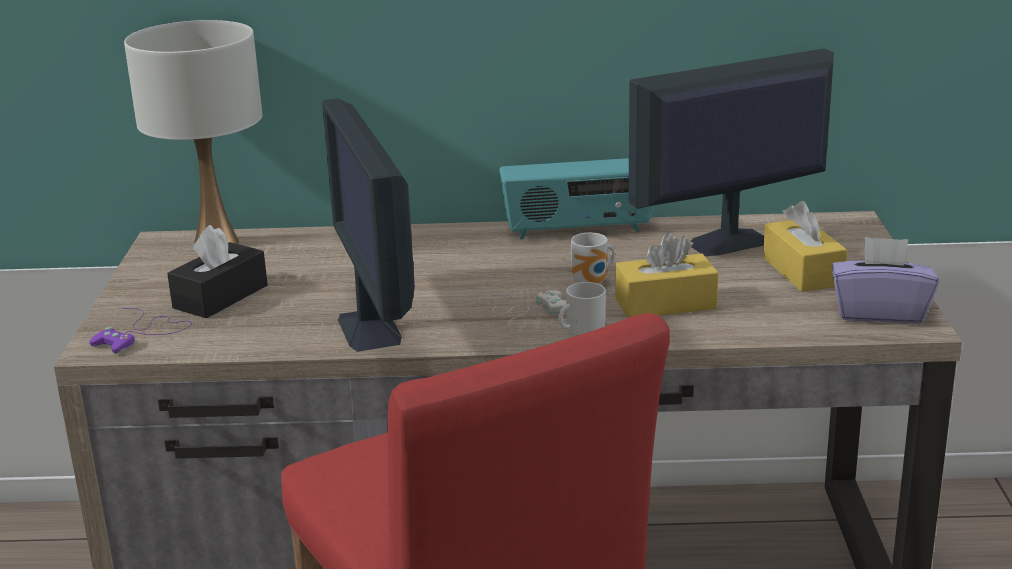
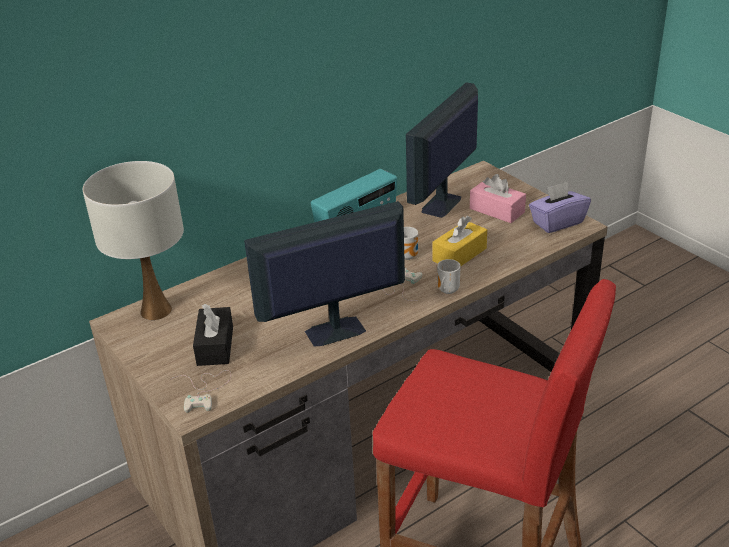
camera: 35 degrees left, 10 degrees up
(143, 333) = (205, 390): purple game controller -> white game controller
(370, 330) = (334, 331): monitor -> monitor turned 120 degrees clockwise
(802, 271) = (497, 210): yellow tissue box -> pink tissue box

